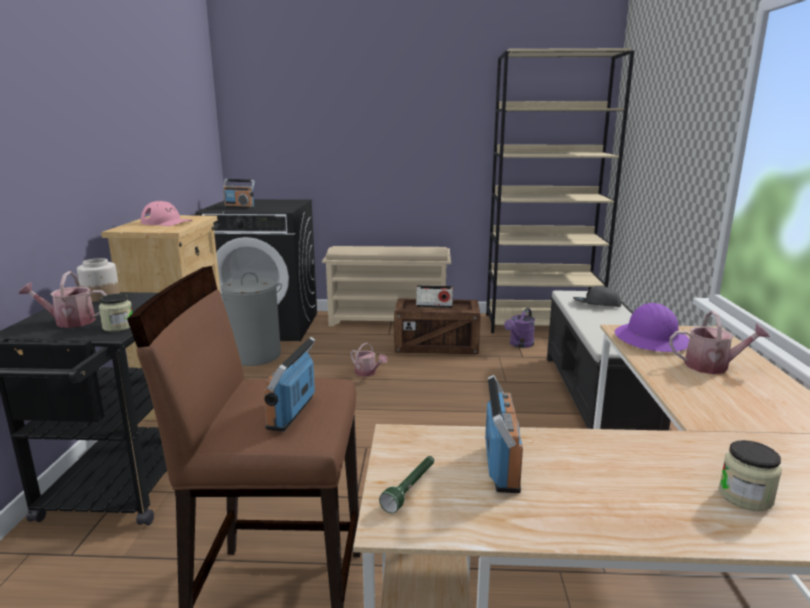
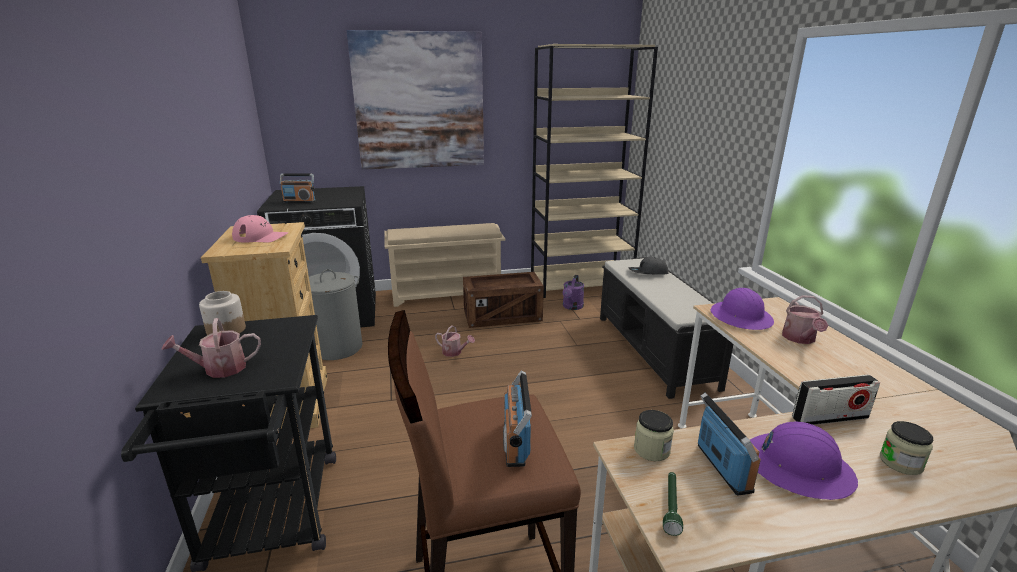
camera: 15 degrees left, 5 degrees up
(118, 326) = (279, 368): jar -> jar (651, 450)
(373, 114) = (419, 102): none -> picture
(434, 306) = (499, 282): radio -> radio (830, 418)
(597, 479) = (797, 467): none -> purple hard hat
(712, 366) = (800, 339): watering can -> watering can turned 105 degrees clockwise

